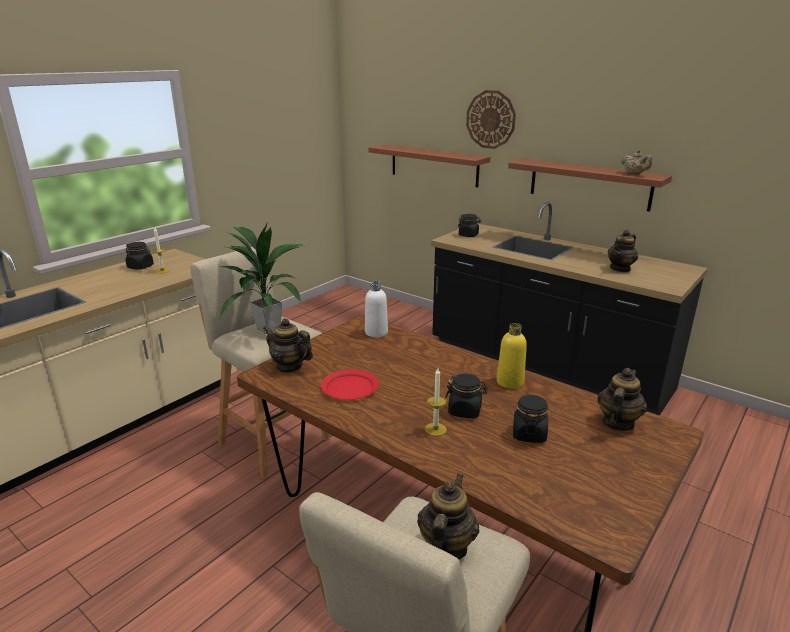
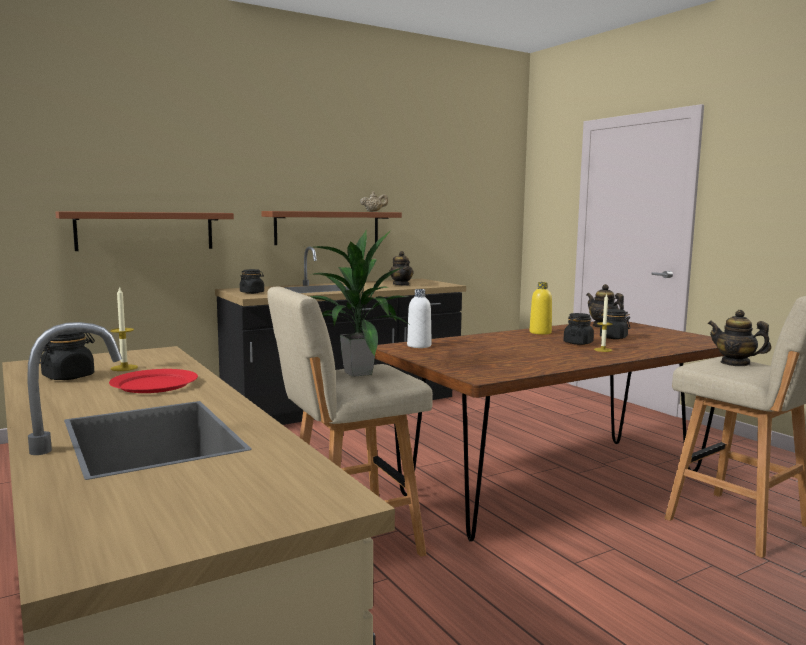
camera: 70 degrees left, 15 degrees down
(289, 366) = (470, 370): teapot -> none
(349, 387) = (526, 359): red plate -> red plate (155, 384)
(490, 119) = (219, 173): wall clock -> none

